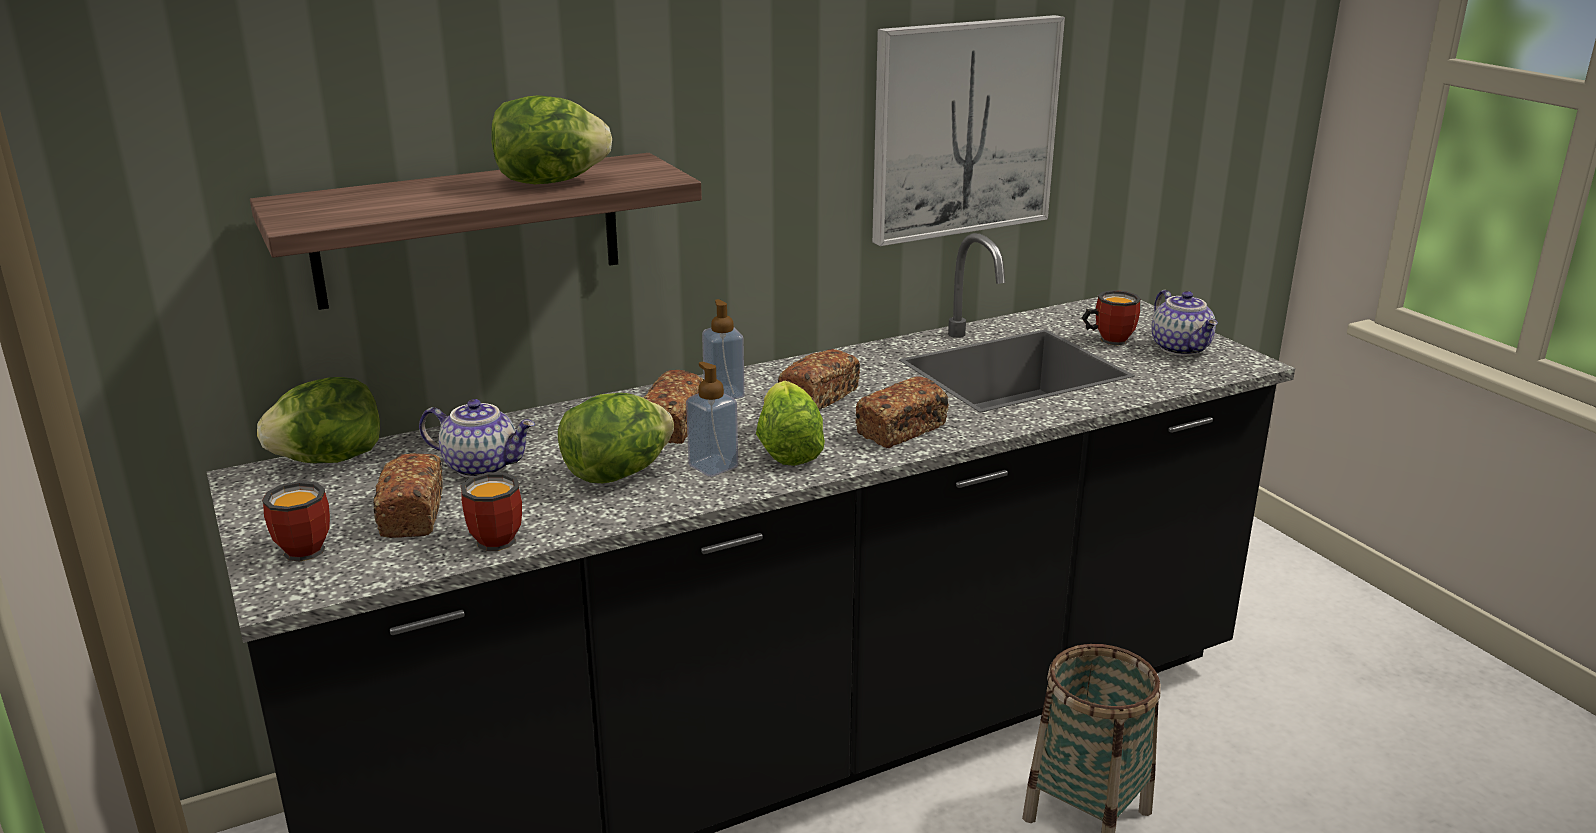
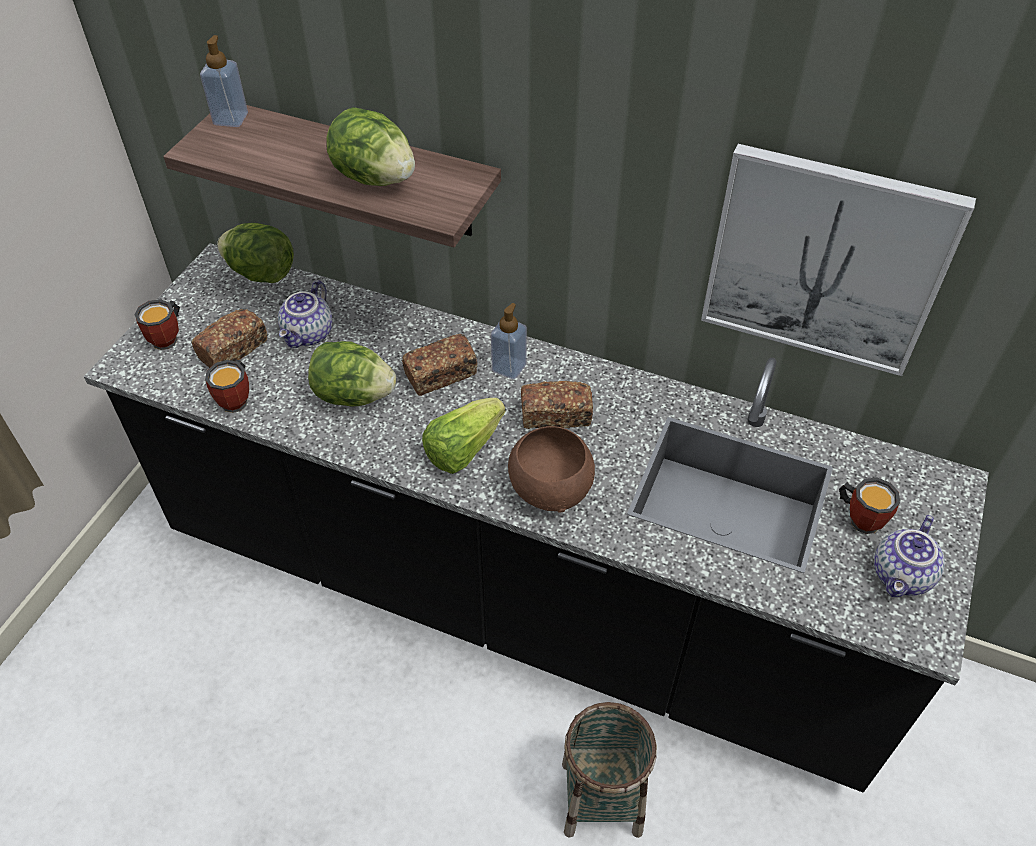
camera: 50 degrees right, 25 degrees up
(483, 466) = (309, 335): teapot -> teapot turned 45 degrees clockwise
(713, 466) = (404, 430): soap dispenser -> soap dispenser (230, 119)
(901, 430) = (549, 489): bread -> brown bowl

